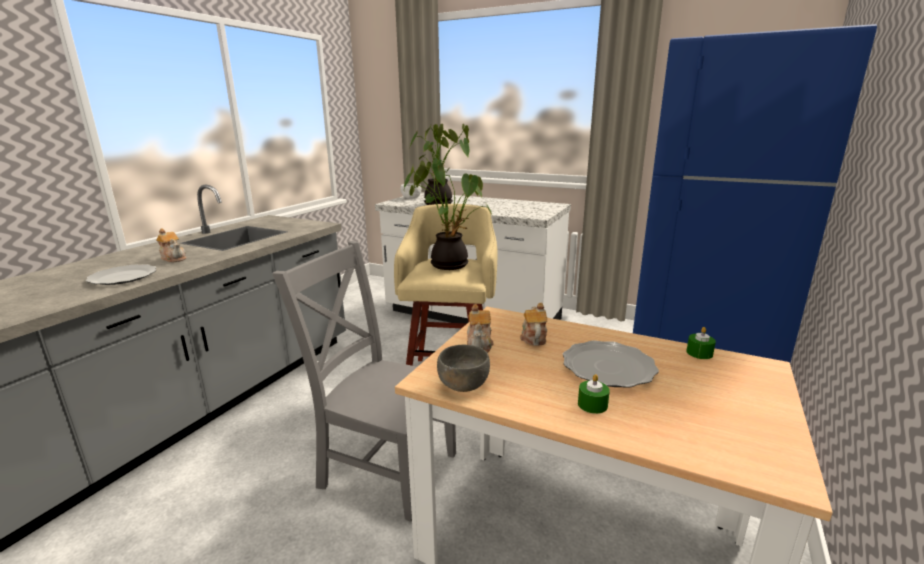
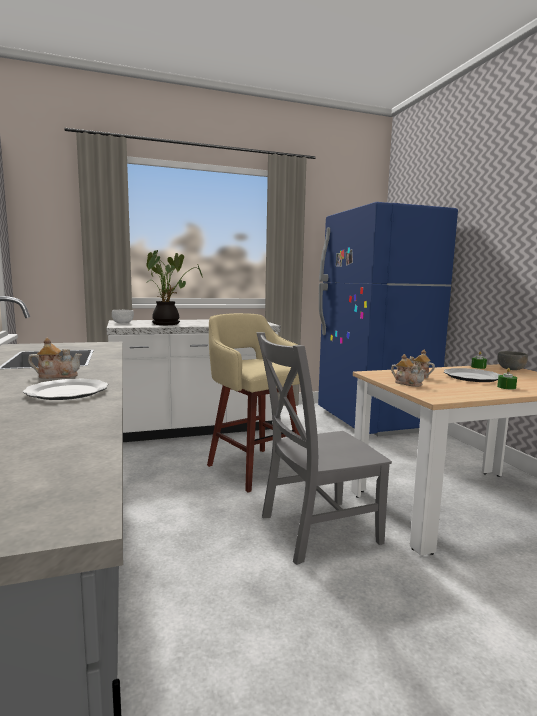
camera: 45 degrees left, 10 degrees down
(450, 264) = (257, 360): potted plant -> none
(463, 384) = (453, 395): grey bowl -> grey bowl (511, 369)

